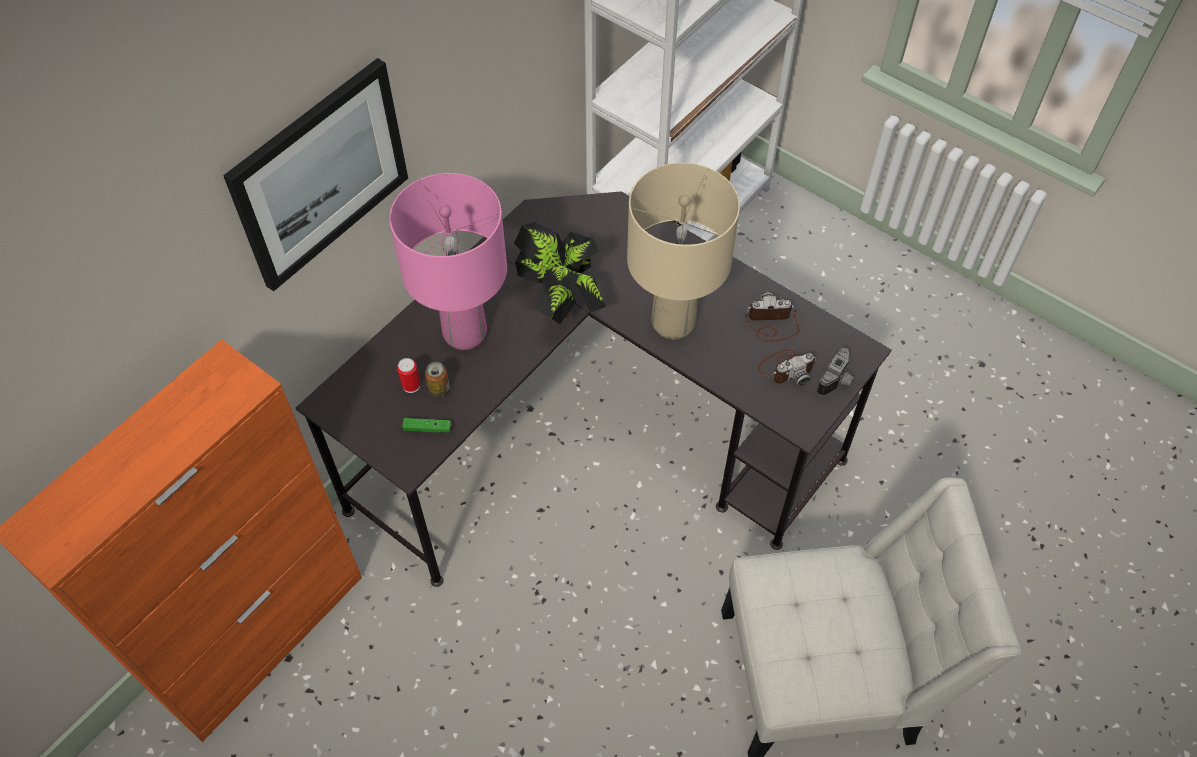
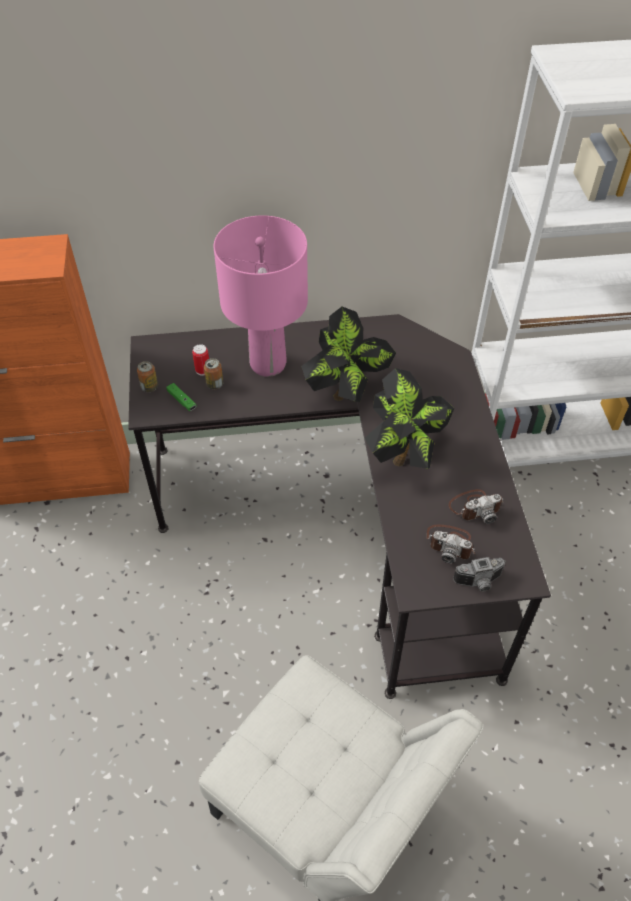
camera: 45 degrees right, 5 degrees down
(320, 174) = (195, 164): picture -> none
(380, 440) = (149, 387): none -> can
(672, 322) = (405, 453): beige table lamp -> potted plant
(771, 324) = (475, 507): camera -> camera turned 120 degrees clockwise

